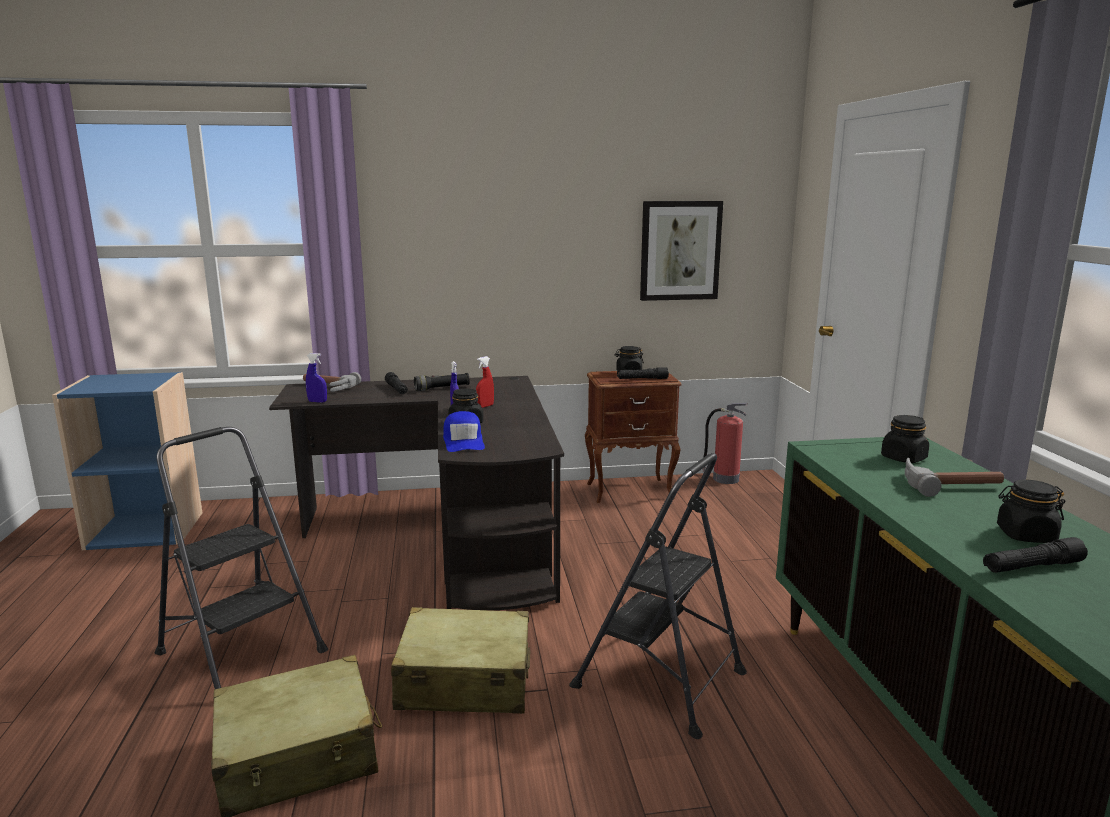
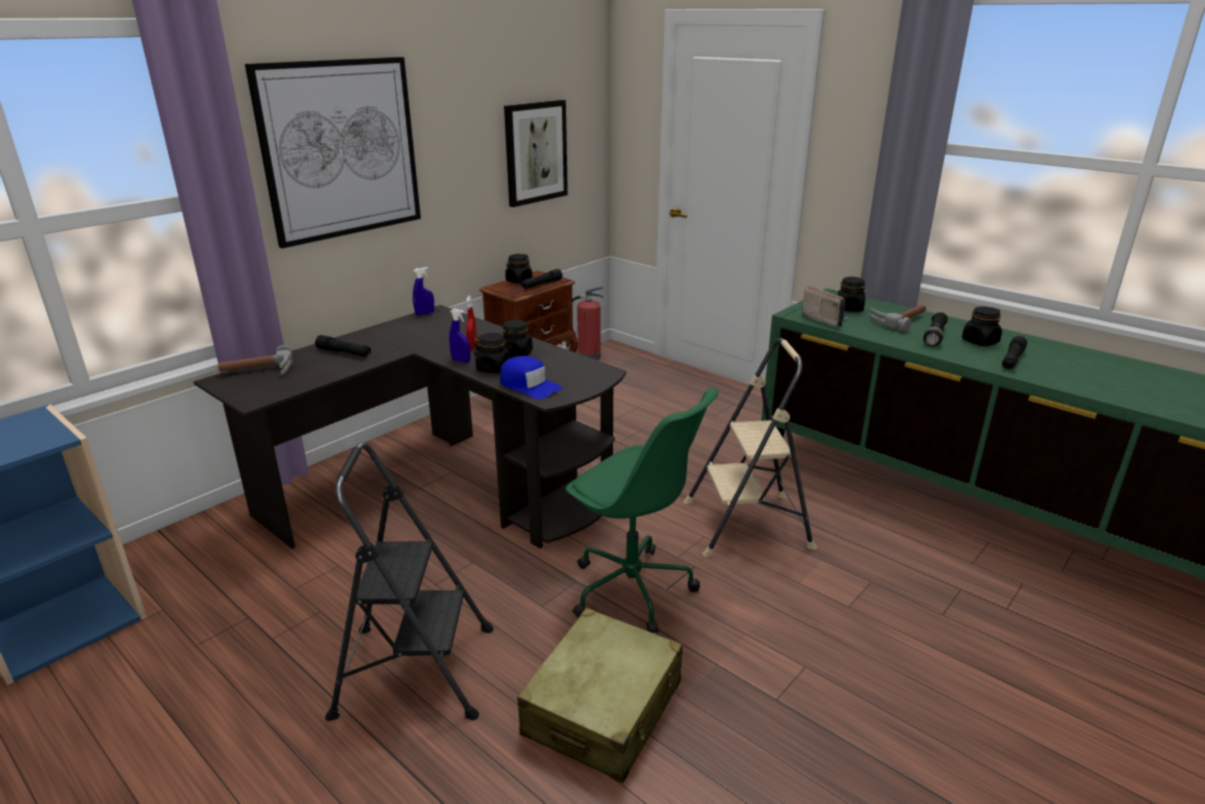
camera: 40 degrees left, 10 degrees up
(317, 401) = (288, 390): blue spray bottle -> blue spray bottle (425, 314)
(442, 388) = (389, 339): black flashlight -> black flashlight (934, 336)
(457, 224) = (341, 149): none -> picture
(464, 681) = (634, 591): beige suitcase -> green office chair
(504, 419) = (516, 354): none -> black jar
(663, 680) = (751, 523): black step ladder -> beige step ladder
(843, 460) = (824, 320): none -> radio

